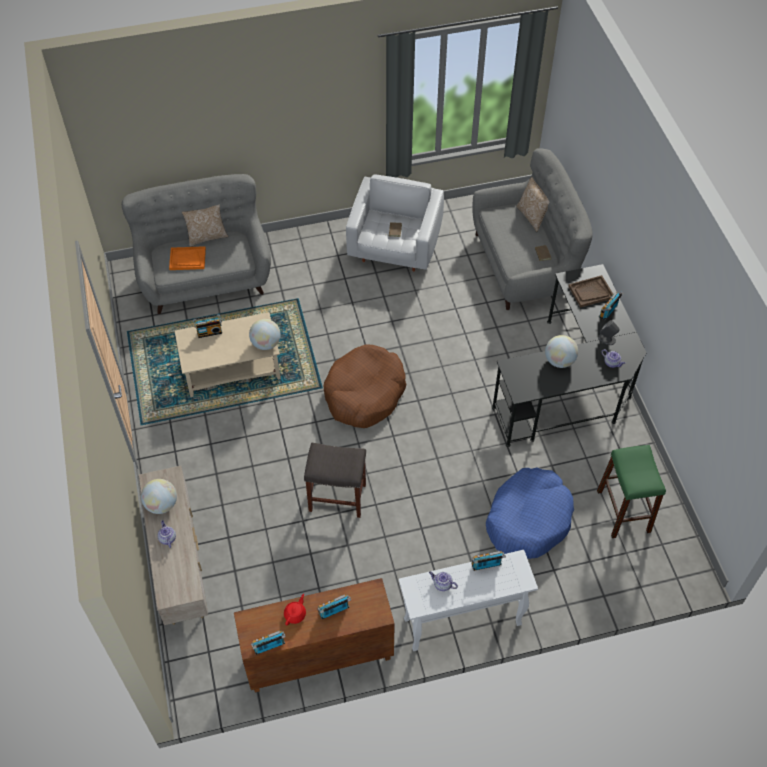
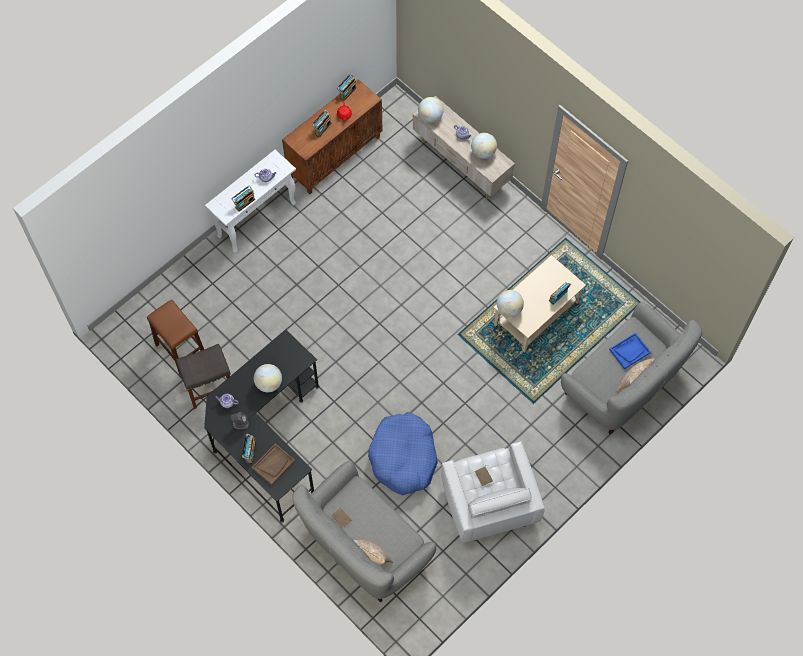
camera: 150 degrees right, 10 degrees up
(185, 583) = (430, 117): none -> globe
(187, 259) = (629, 351): orange tray -> blue tray
(336, 497) = (390, 257): grey stool -> grey stool (210, 387)
(364, 393) = (422, 346): brown dog bed -> none
(528, 519) = (247, 310): blue dog bed -> blue dog bed (403, 457)
(623, 511) = (181, 350): green stool -> brown stool

